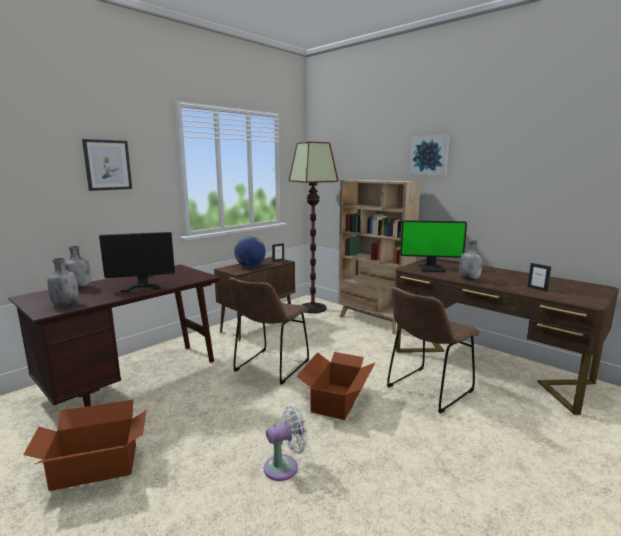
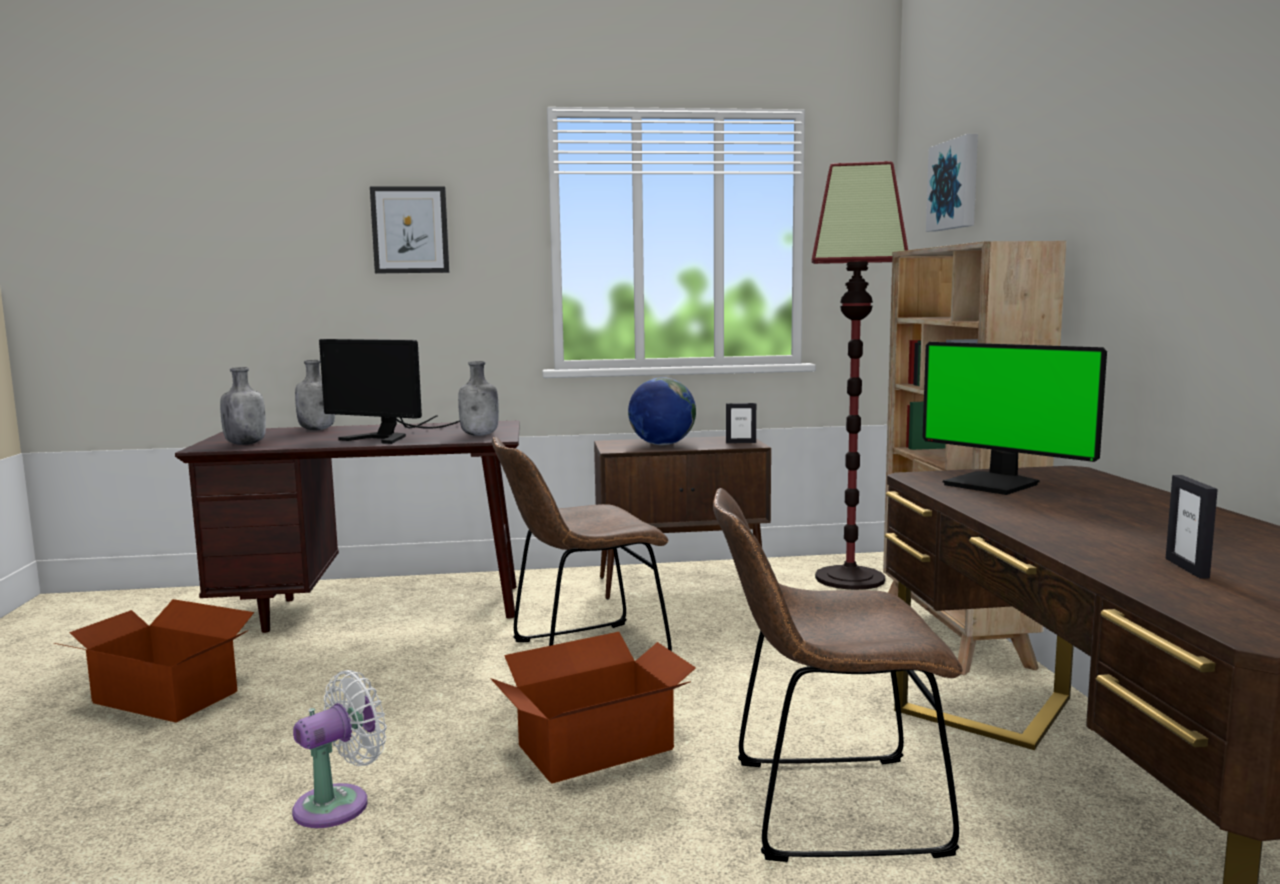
camera: 40 degrees right, 5 degrees down
(284, 466) = (339, 804): white fan -> white fan turned 60 degrees counterclockwise
(430, 155) = (1093, 162): picture -> picture (955, 185)
(469, 279) = (1027, 516): grey bottle -> grey bottle (480, 435)

